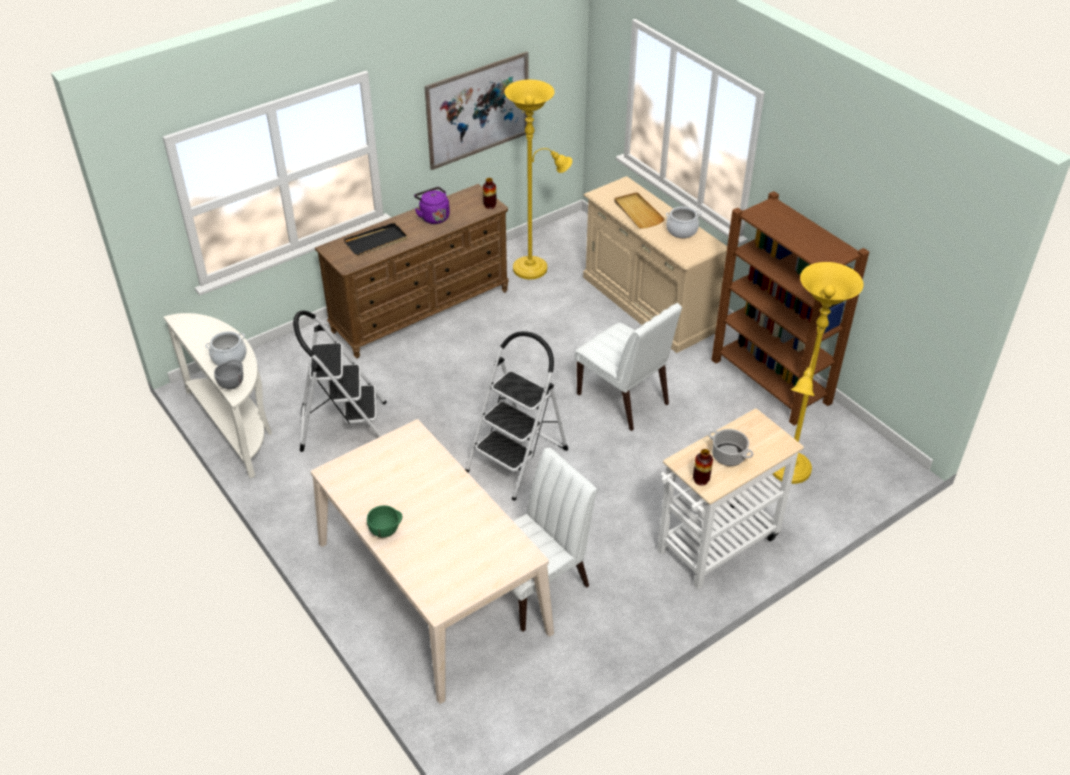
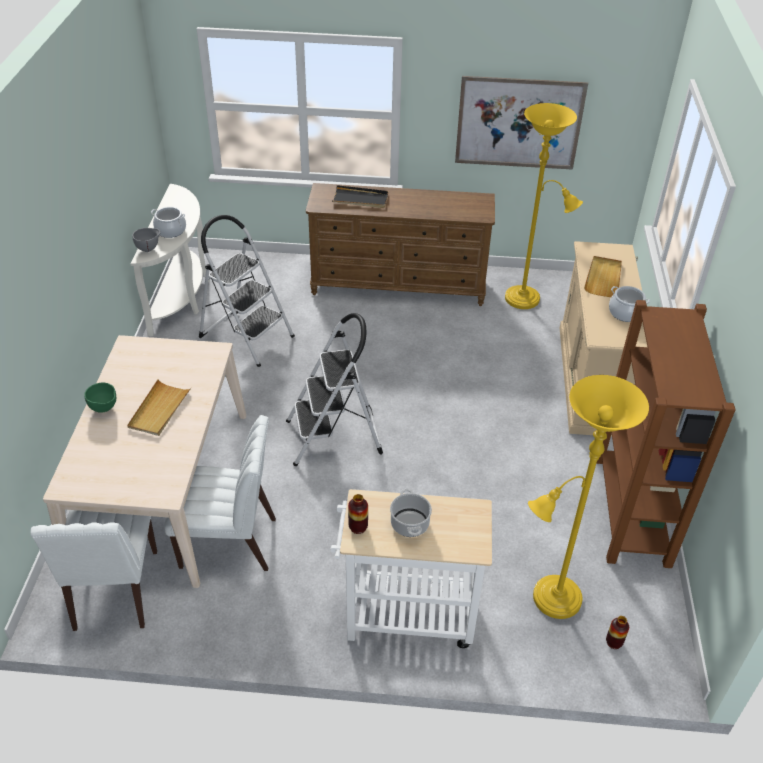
camera: 40 degrees right, 0 degrees up
(432, 504) = (159, 410): none -> beige tray
(433, 217) = (426, 201): purple kettle -> none
(490, 206) = (481, 214): vase -> vase (614, 642)
(622, 398) = (475, 442): white chair -> white chair (115, 589)

